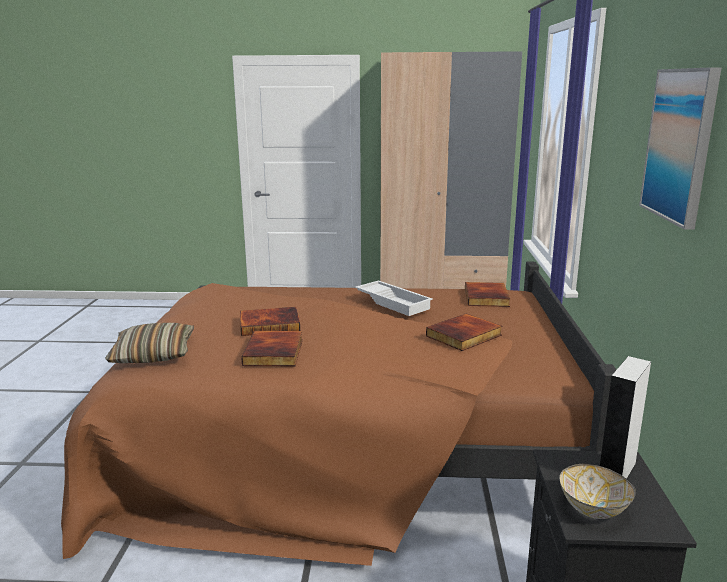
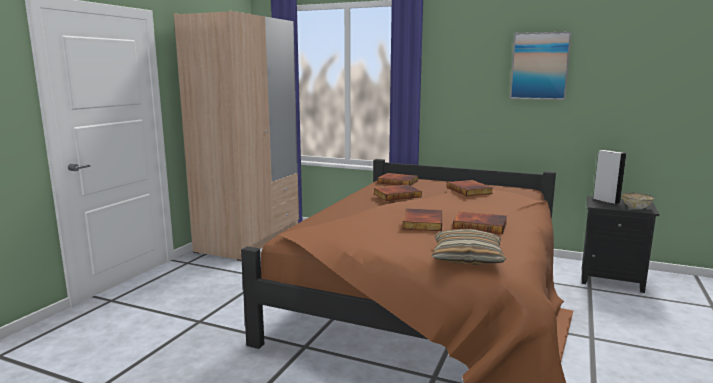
camera: 70 degrees left, 5 degrees down
(394, 302) = (397, 195): white tray -> book

